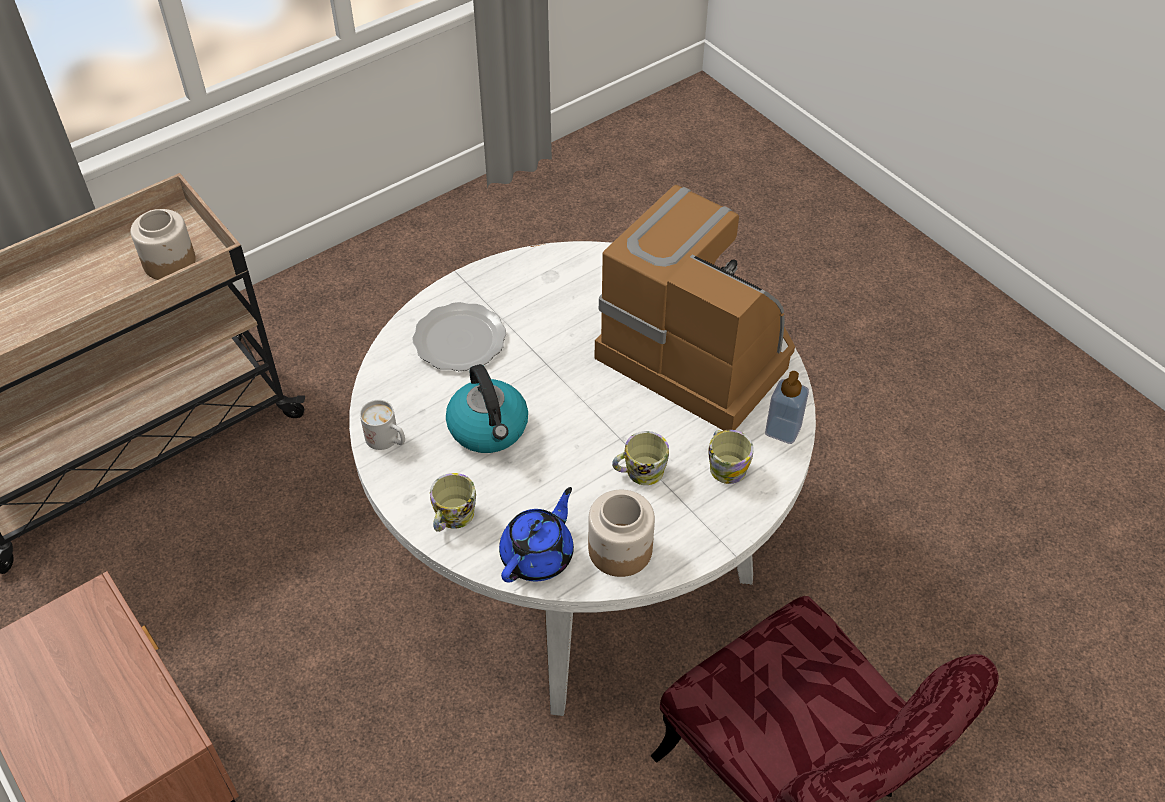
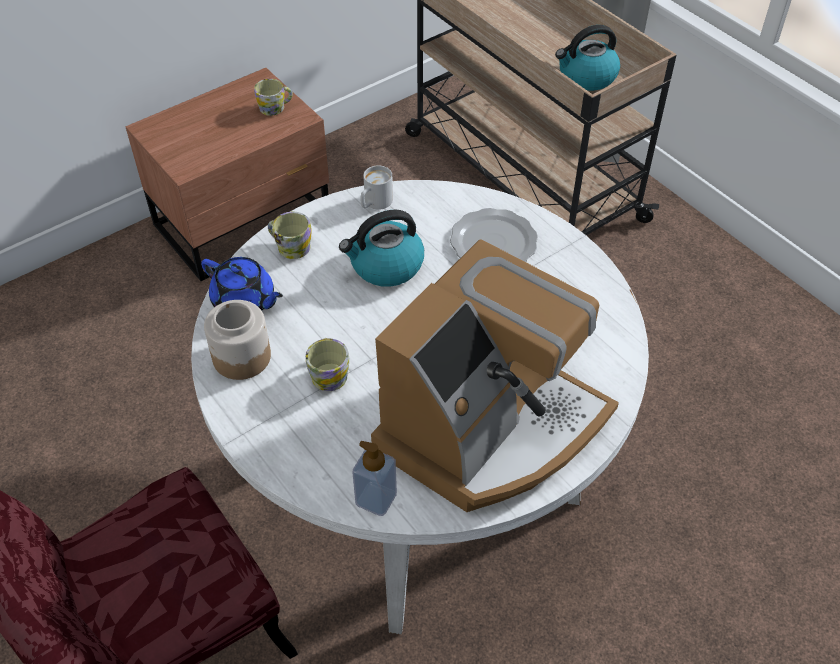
camera: 90 degrees right, 0 degrees up
(170, 262) = (586, 77): jar -> kettle
(725, 465) = (332, 443): mug -> mug (275, 107)

